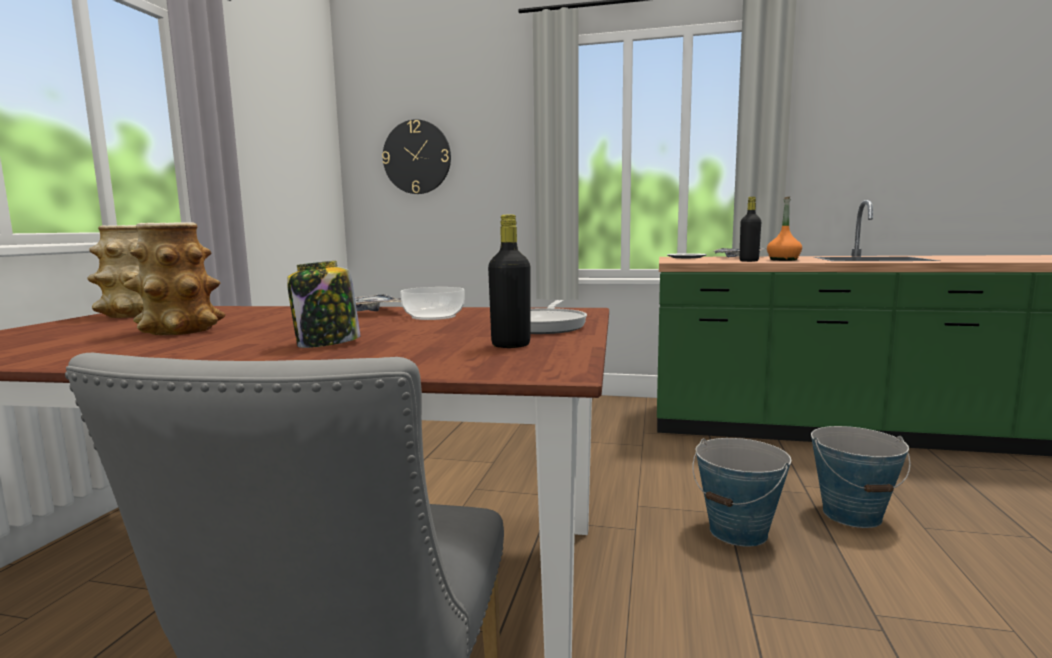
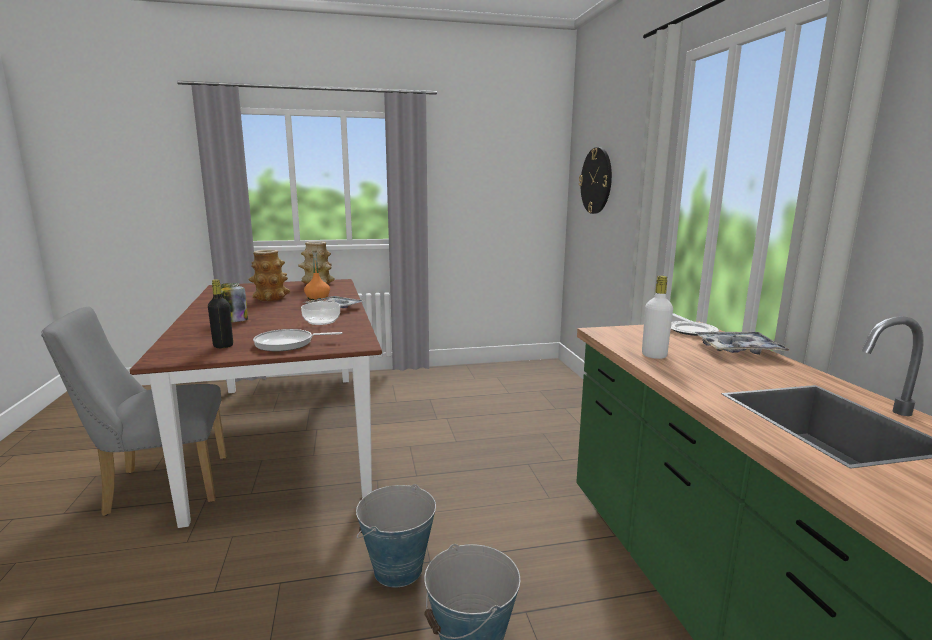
camera: 65 degrees right, 5 degrees up
(749, 261) = (654, 355): black bottle -> white bottle
(783, 260) = (704, 369): orange bottle -> orange bottle (317, 298)

